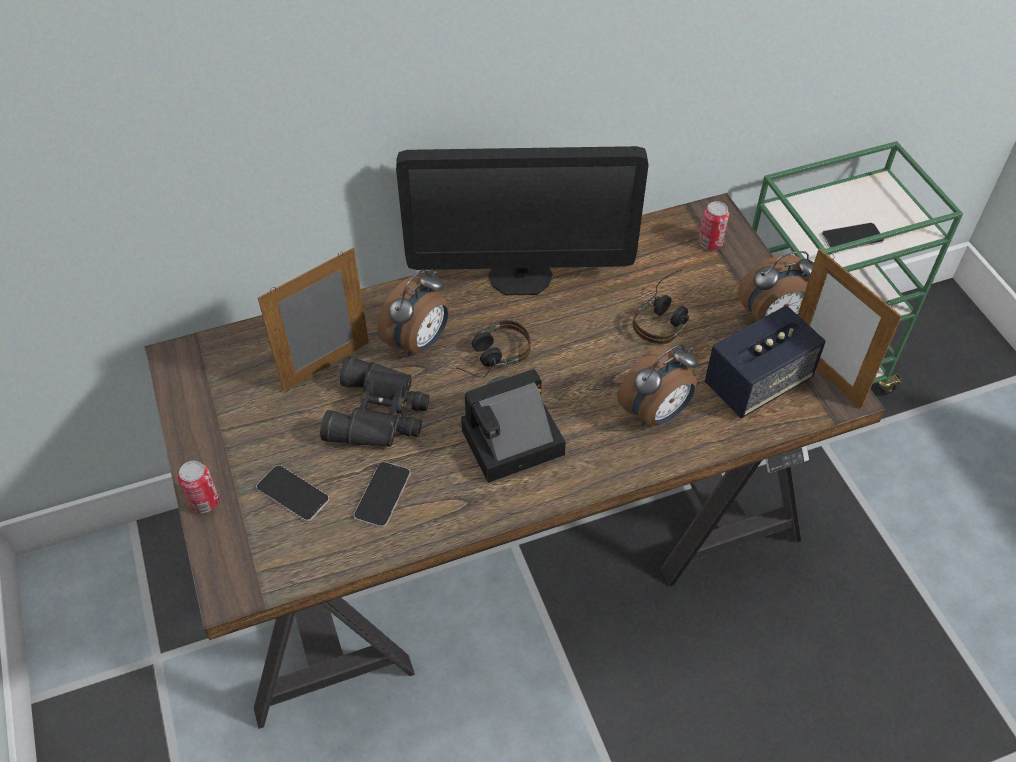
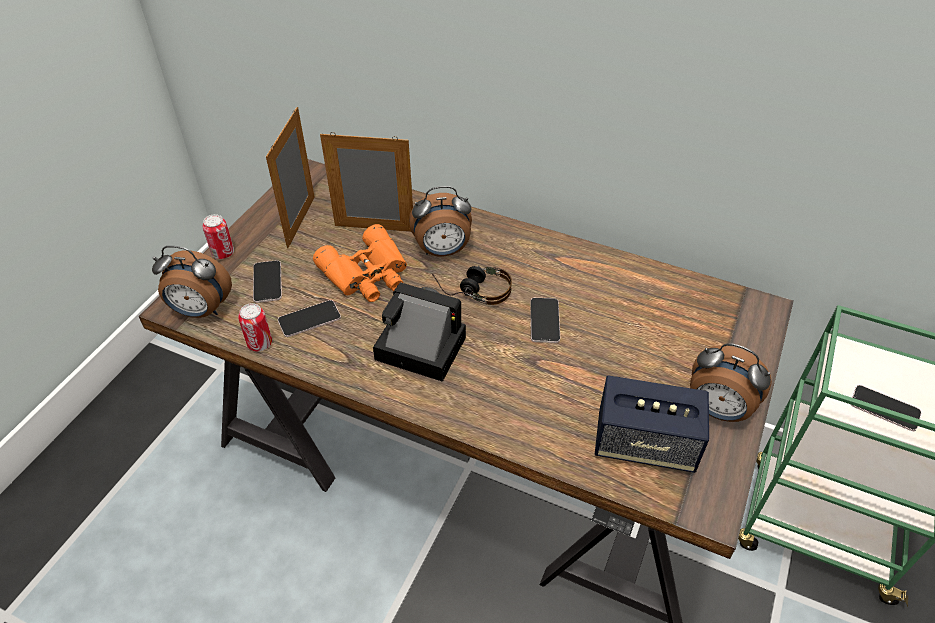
camera: 45 degrees right, 5 degrees down
(380, 413) = (368, 274): black binoculars -> orange binoculars
(520, 276) = (558, 255): monitor -> none
(578, 341) = (544, 320): none -> phone
(656, 413) = (538, 404): alarm clock -> alarm clock (201, 311)
(665, 316) = (630, 348): headphones -> none
(710, 243) = (732, 325): can -> can (260, 343)
(824, 374) = (711, 481): picture frame -> picture frame (301, 222)

